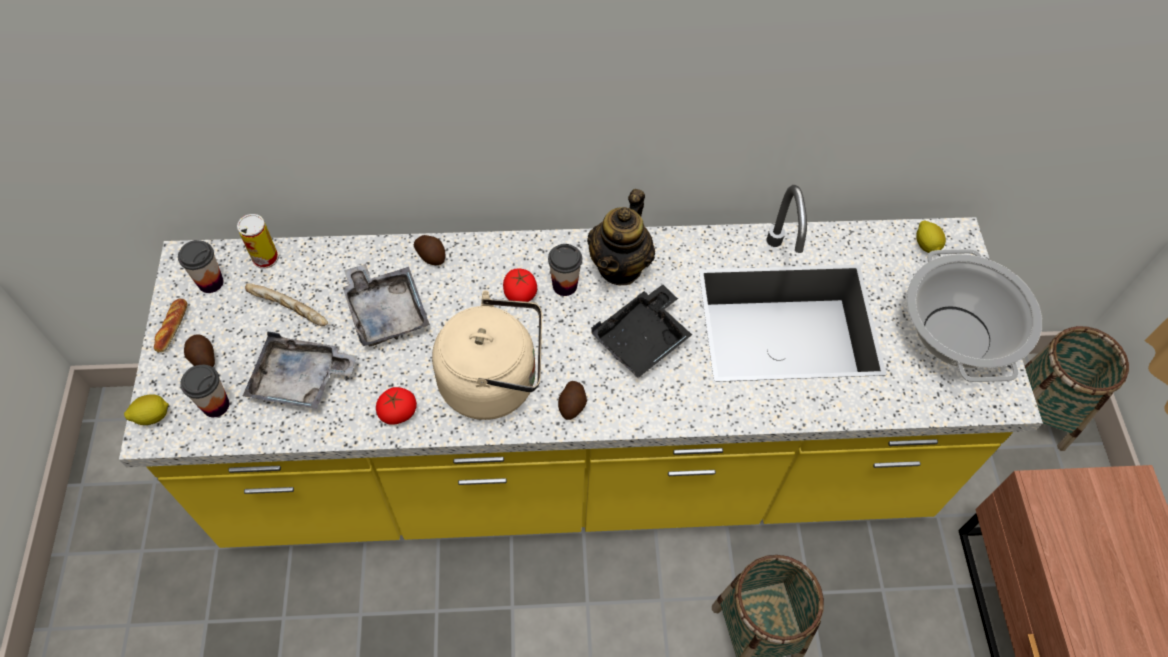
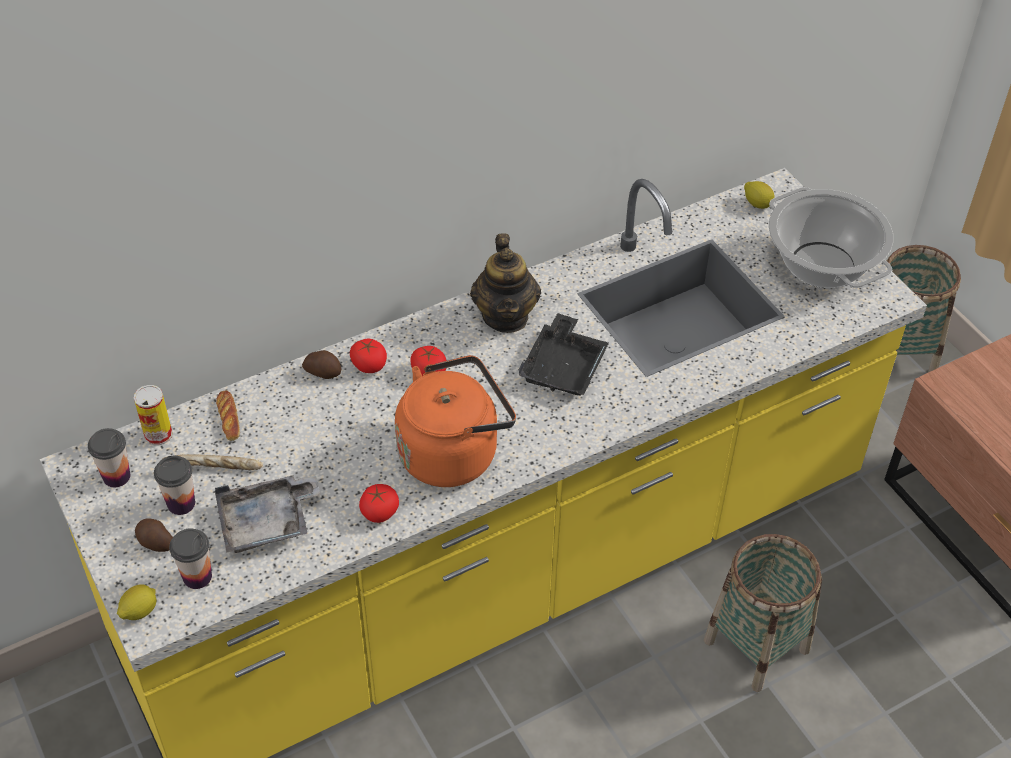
camera: 25 degrees left, 10 degrees down
(172, 327) = (104, 529): bread -> bread (229, 418)
(386, 312) = (312, 435): grey tray -> none
(473, 265) = (369, 364): none -> tomato
(495, 381) = (453, 452): beige kettle -> orange kettle
(564, 285) = (465, 350): cup -> cup (181, 503)
(572, 404) = (535, 442): potato -> none

